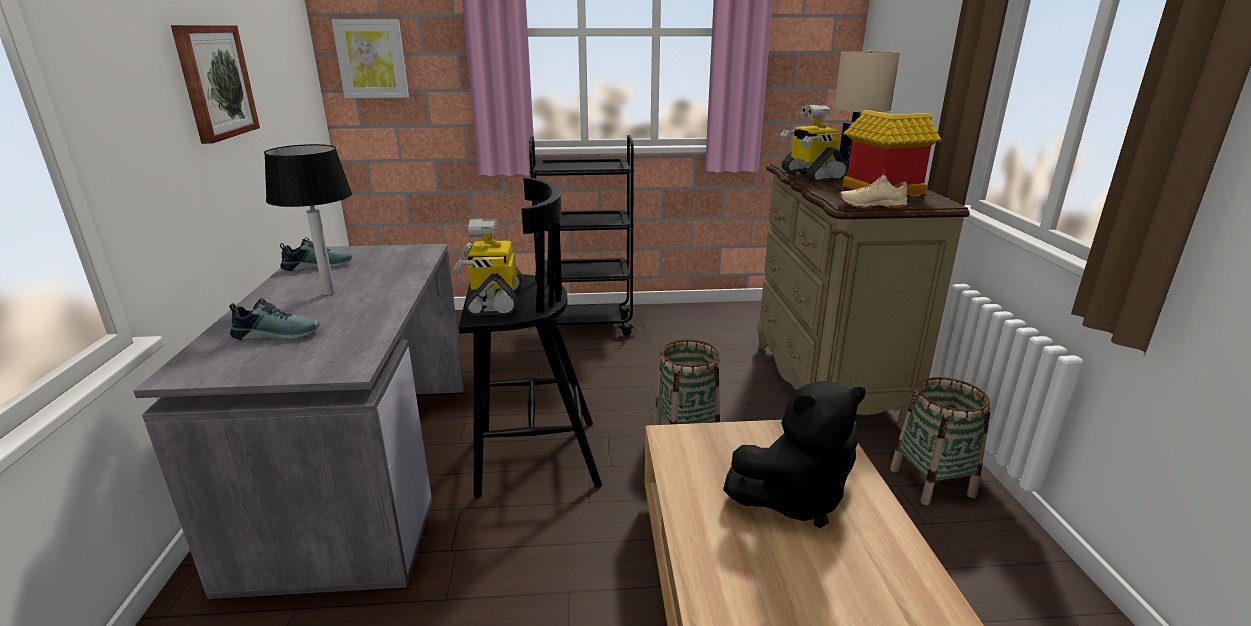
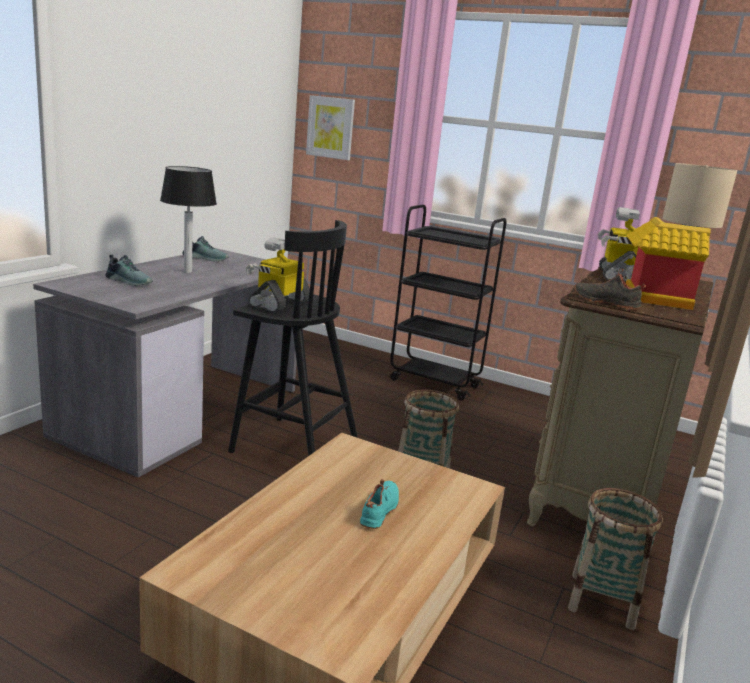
camera: 30 degrees right, 5 degrees down
(214, 82) = (184, 123): picture -> none
(794, 499) = (381, 511): black plush toy -> turquoise shoe
(871, 205) = (606, 302): beige shoe -> black shoe

